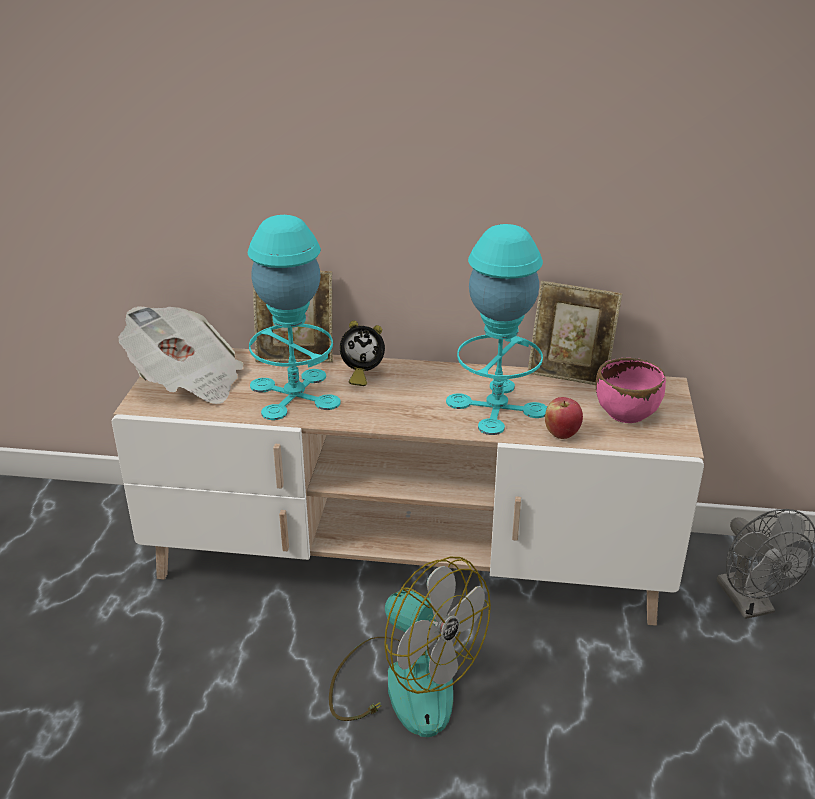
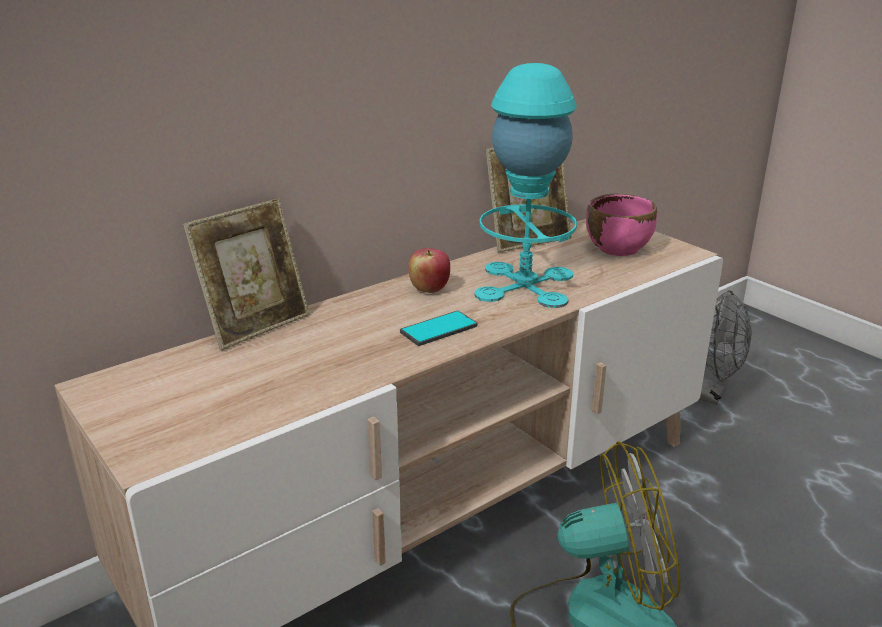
camera: 45 degrees left, 5 degrees down
(187, 381) = (167, 405): newspaper -> none
(294, 394) = (325, 358): turquoise table lamp -> none
(361, 374) = (359, 313): alarm clock -> none
(384, 409) = (439, 329): none -> phone
(561, 434) = (609, 281): apple -> apple (429, 289)

